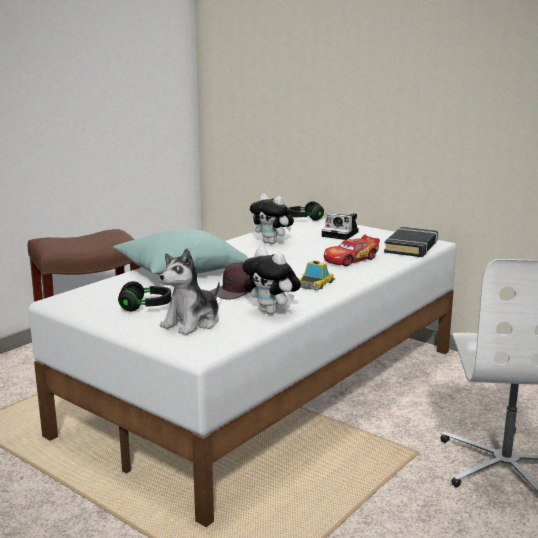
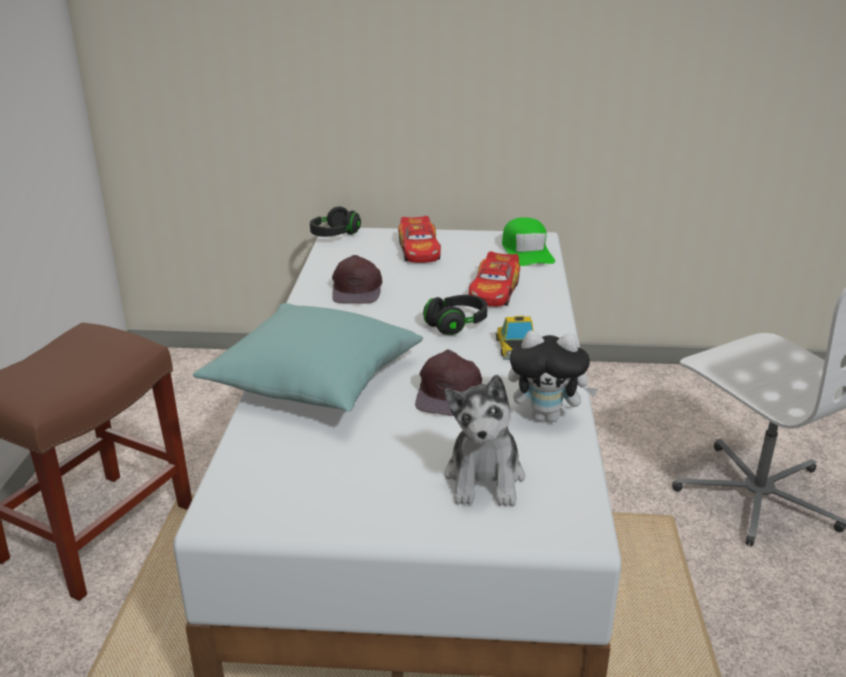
camera: 35 degrees left, 10 degrees up
(146, 307) = (376, 473): black headphones -> black headphones (456, 325)
(272, 243) = (358, 289): plush toy -> brown cap
(341, 234) = (419, 251): camera -> toy car
(411, 247) = (526, 251): black book -> green cap

